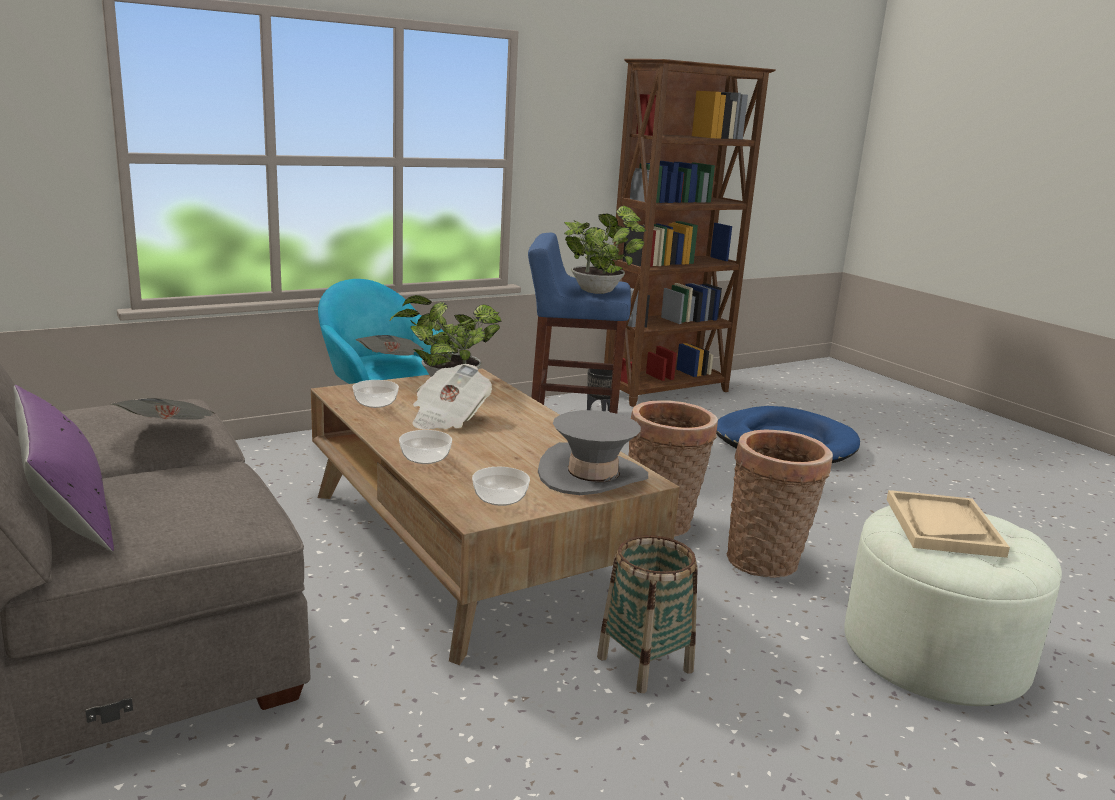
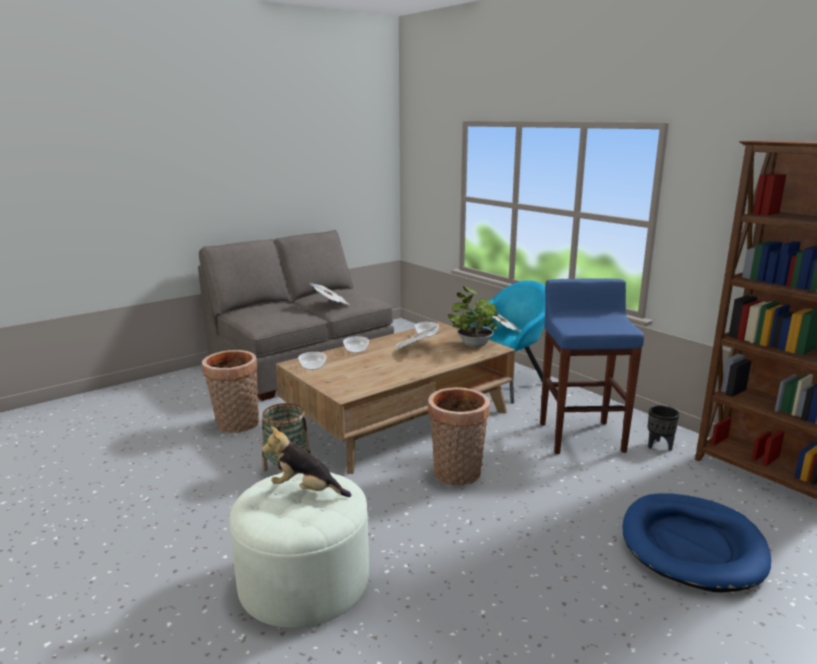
camera: 85 degrees right, 0 degrees up
(66, 508) = (266, 306): purple pillow -> none
(592, 476) = (347, 383): grey hat -> none
(599, 291) = (583, 325): potted plant -> none
(767, 562) = (416, 517): basket -> basket (236, 426)
(942, 526) = (306, 490): beige tray -> plush toy

